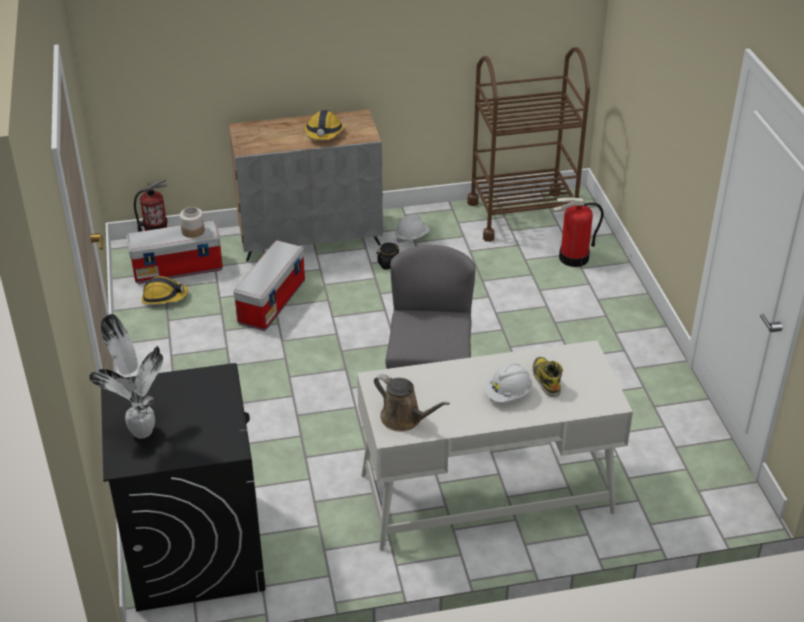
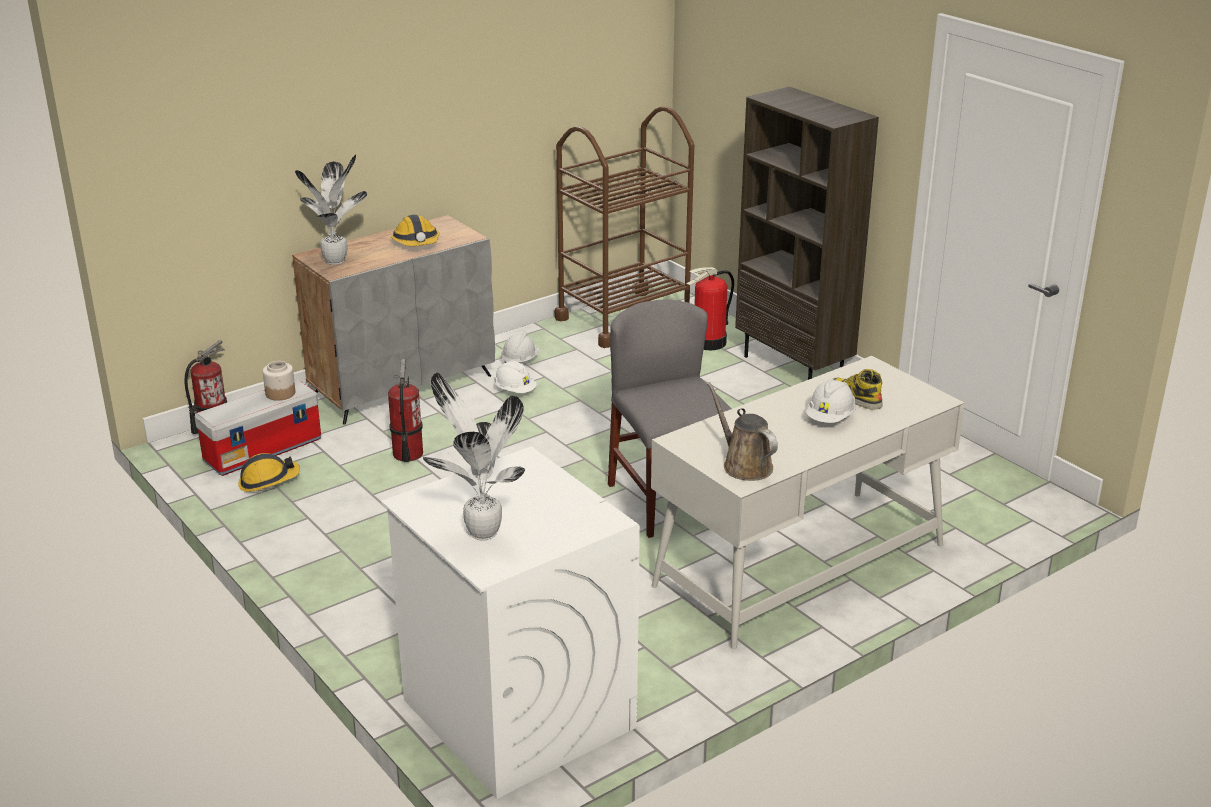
camera: 25 degrees left, 10 degrees down
(195, 548) = (517, 712): black washing machine -> white washing machine
(254, 138) = (337, 261): none -> potted plant
(271, 301) = (407, 454): storage box -> fire extinguisher
(388, 264) = (515, 391): black jar -> white hard hat
(404, 419) = (744, 465): brown watering can -> brown watering can turned 135 degrees counterclockwise
(626, 302) = (794, 367): none -> brown bookcase

